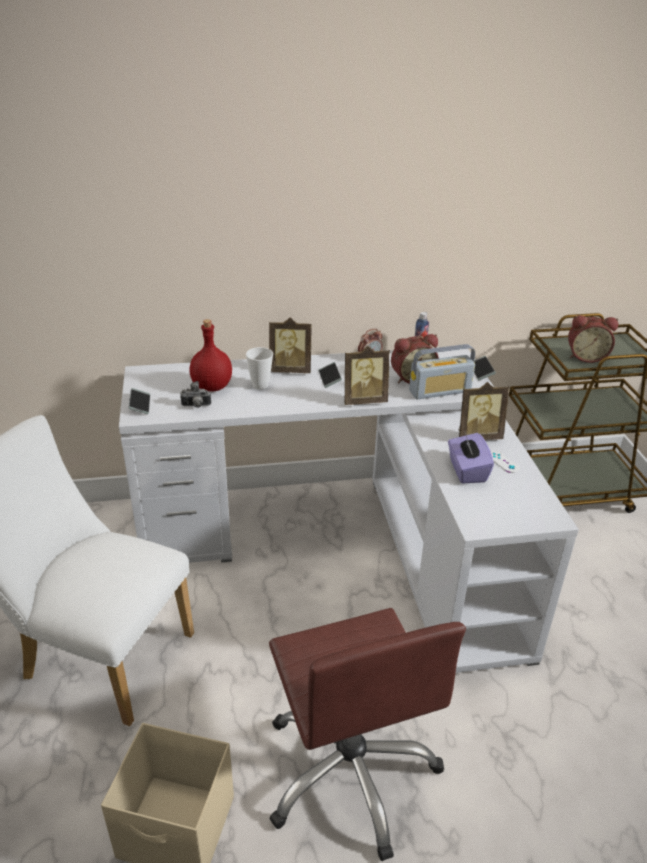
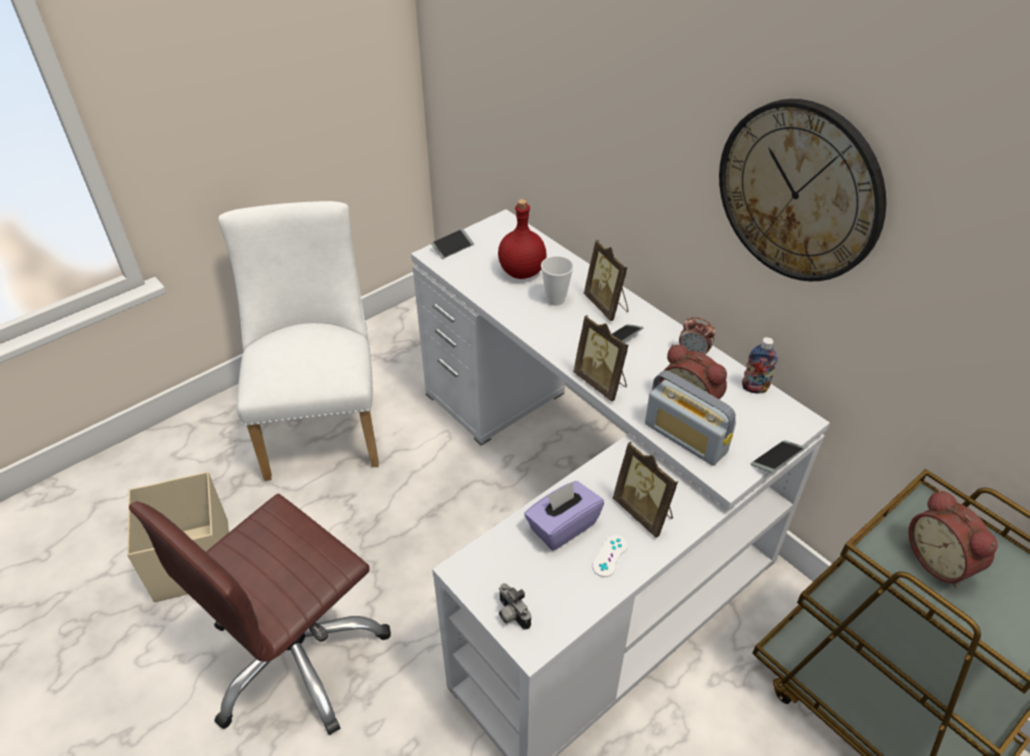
camera: 60 degrees right, 10 degrees up
(196, 406) = (480, 278): camera -> camera (511, 615)
(409, 207) = (799, 192): none -> wall clock

